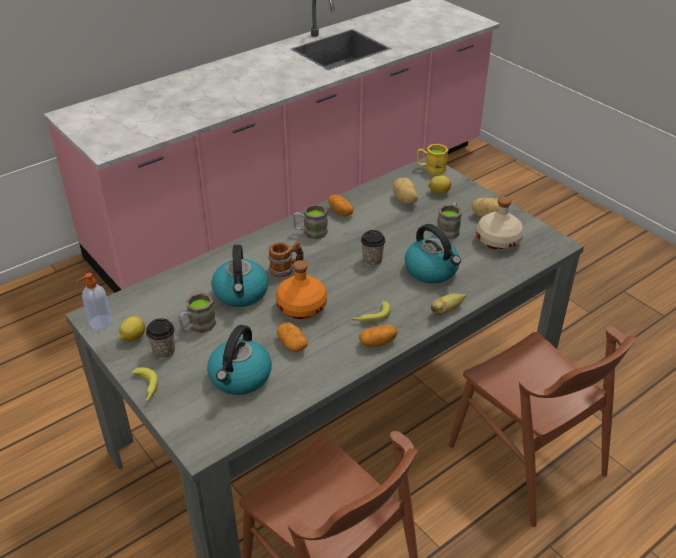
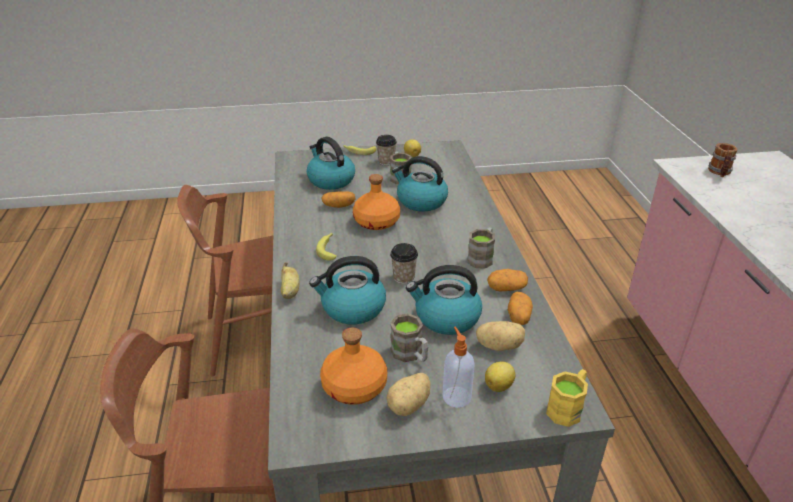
camera: 120 degrees right, 5 degrees down
(100, 322) = (439, 148): soap dispenser -> soap dispenser (456, 396)
(286, 269) = (433, 228): mug -> mug (720, 173)
(378, 342) = (296, 241): potato -> potato (518, 316)
(399, 227) = (446, 318): none -> kettle
(498, 240) = (354, 386): beige bottle -> orange bottle

